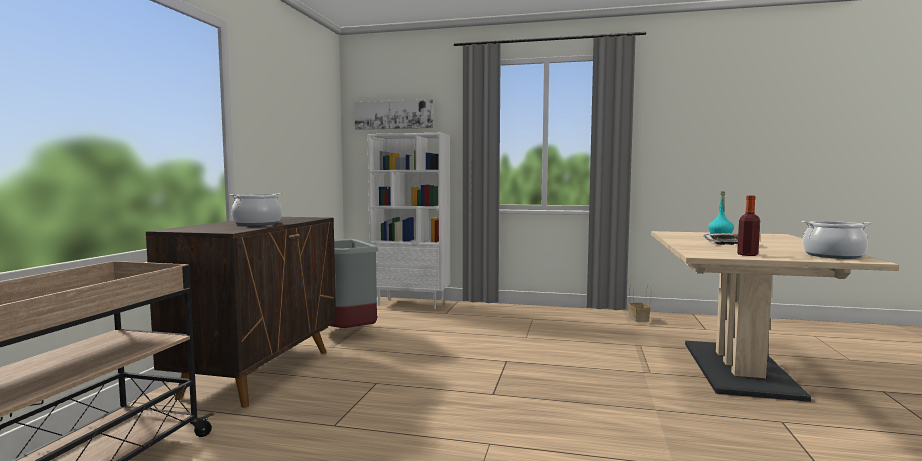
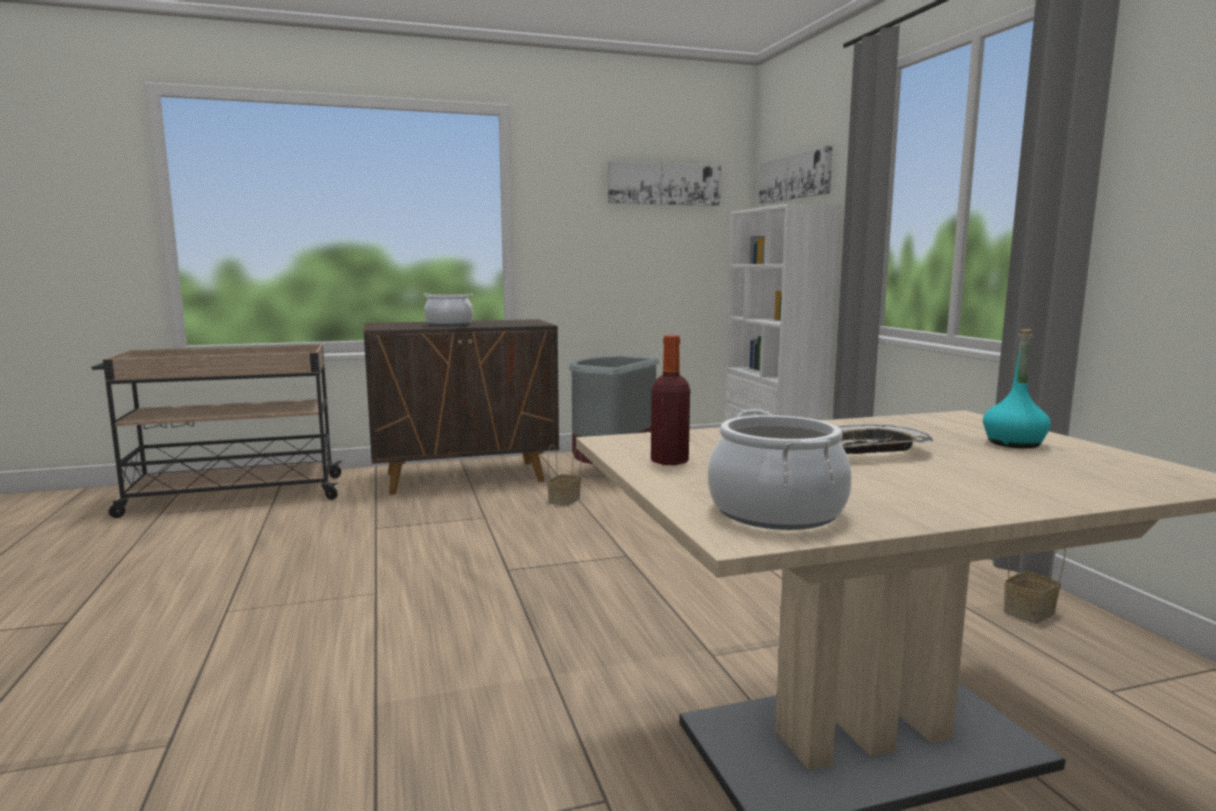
camera: 60 degrees right, 5 degrees up
(307, 108) = (664, 184): none -> picture
(382, 355) = (564, 501): none -> basket

